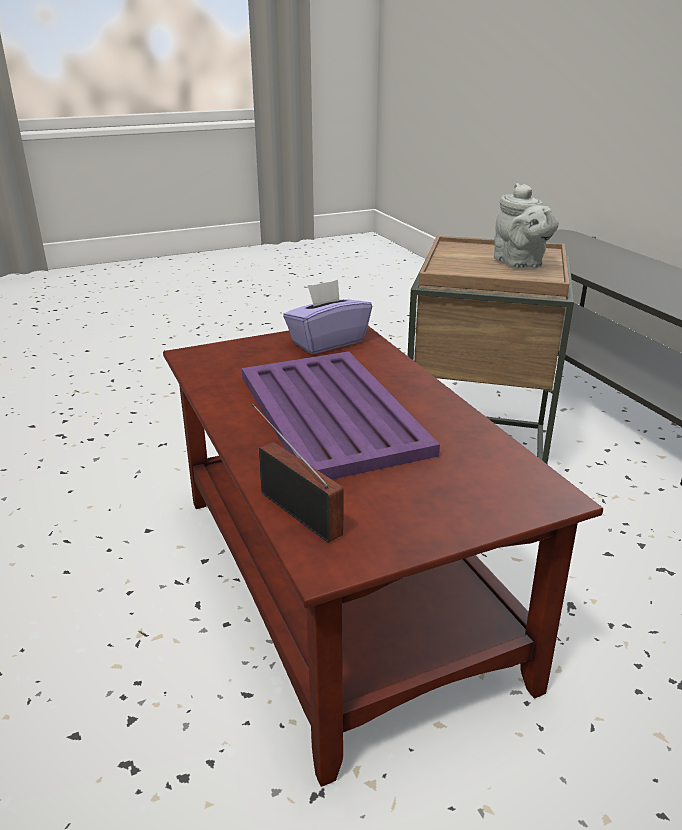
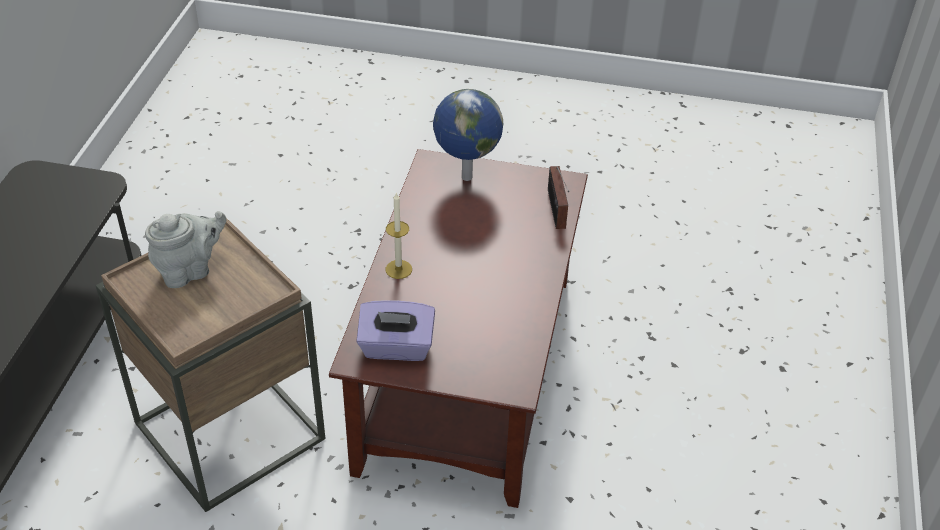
camera: 145 degrees left, 15 degrees up
(330, 412) = (475, 267): purple tray -> none
(405, 383) = (398, 269): none -> candle
(479, 497) = (465, 177): none -> globe
(520, 263) = (190, 270): grey teapot -> grey teapot turned 45 degrees clockwise

